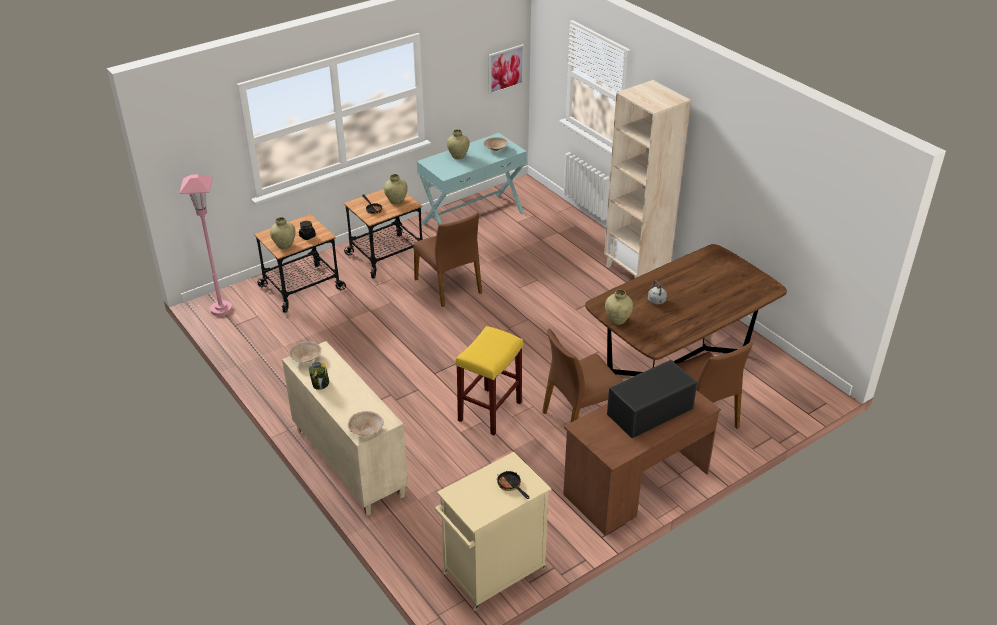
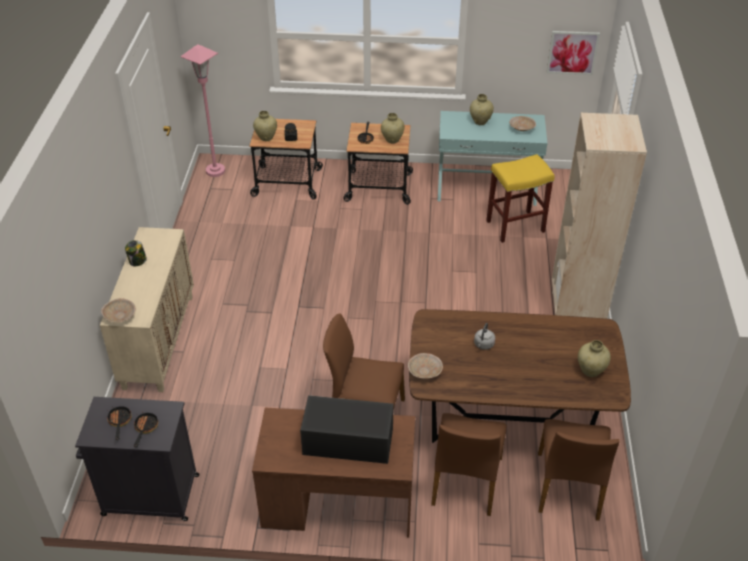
camera: 40 degrees right, 5 degrees up
(306, 358) = (154, 235): beige bowl -> beige bowl (425, 372)
(449, 286) = (396, 238): brown chair -> brown chair (569, 486)
(484, 494) = (119, 422): none -> frying pan
(490, 412) = (300, 364): yellow stool -> yellow stool (514, 227)
(492, 572) = (148, 495): beige cabinet -> black cabinet
(617, 320) = (425, 341): beige vase -> beige vase (590, 371)

